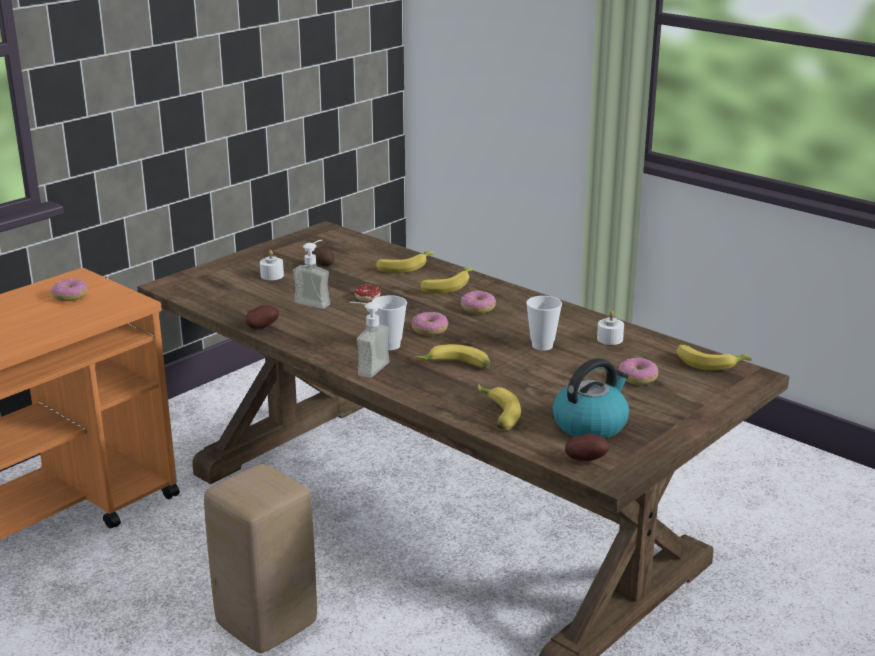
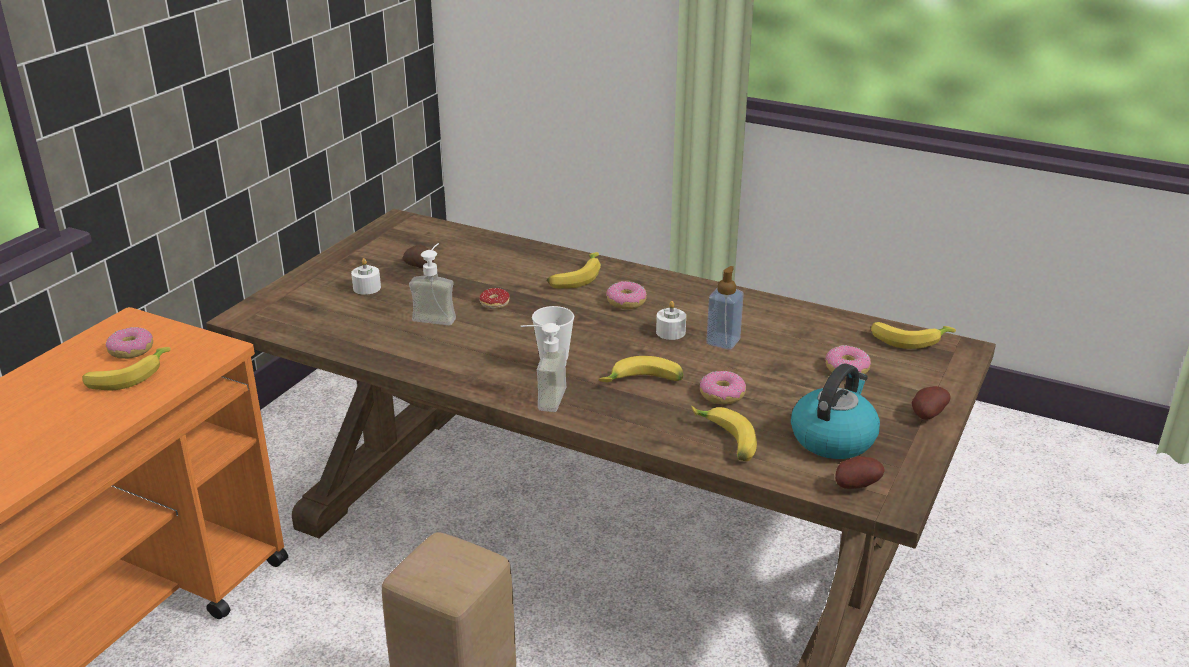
camera: 15 degrees left, 5 degrees up
(262, 327) = (390, 360): potato -> potato (926, 415)
(403, 267) = (514, 258): banana -> banana (127, 376)
(429, 330) = (588, 338): donut -> donut (722, 395)
(542, 346) = (723, 341): cup -> soap dispenser
(610, 339) = (789, 323): white candle -> white candle (670, 332)

